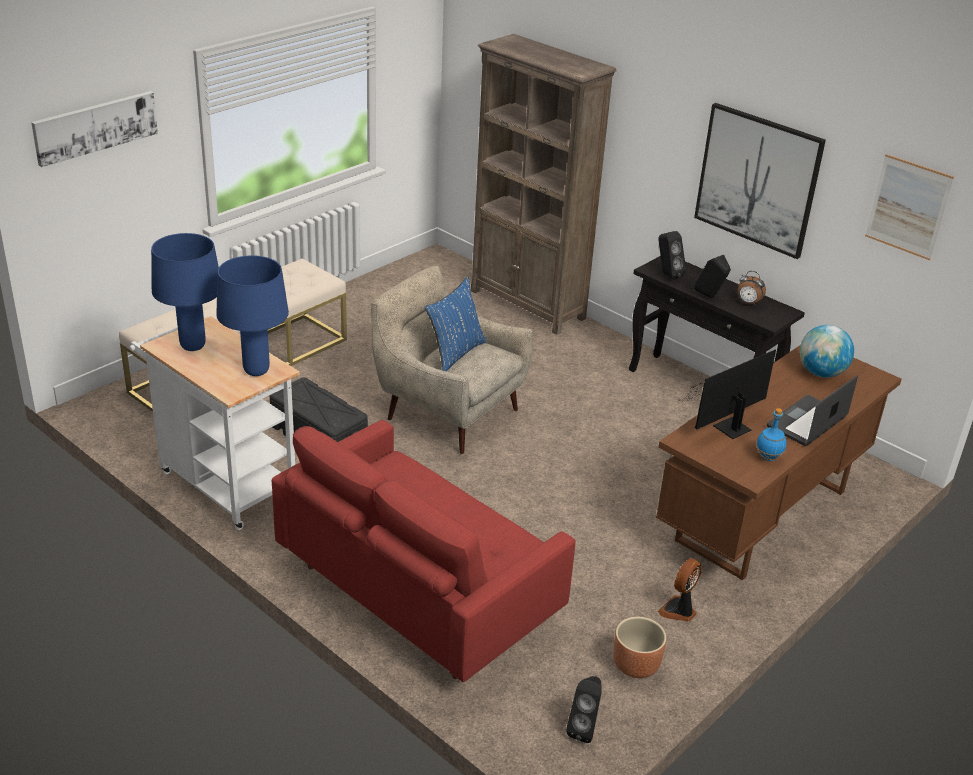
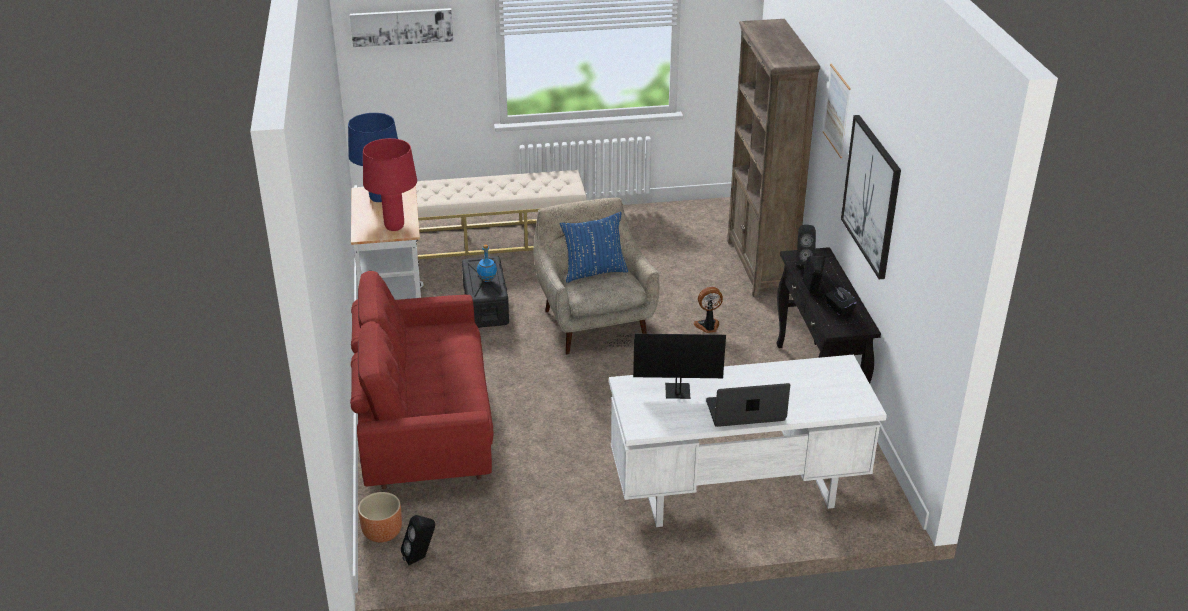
camera: 40 degrees right, 0 degrees up
(256, 370) = (395, 227): blue table lamp -> red table lamp
(635, 666) = (502, 540): brown planter -> brown planter (382, 533)
(679, 611) = (580, 523): fan -> fan (708, 326)
(748, 303) = (839, 309): alarm clock -> black tissue box
(762, 517) = (735, 493): brown desk -> white desk
(768, 457) = (673, 421): blue bottle -> blue bottle (487, 280)
(821, 373) = (818, 383): globe -> none
(908, 207) = (931, 251): picture -> picture (836, 111)

